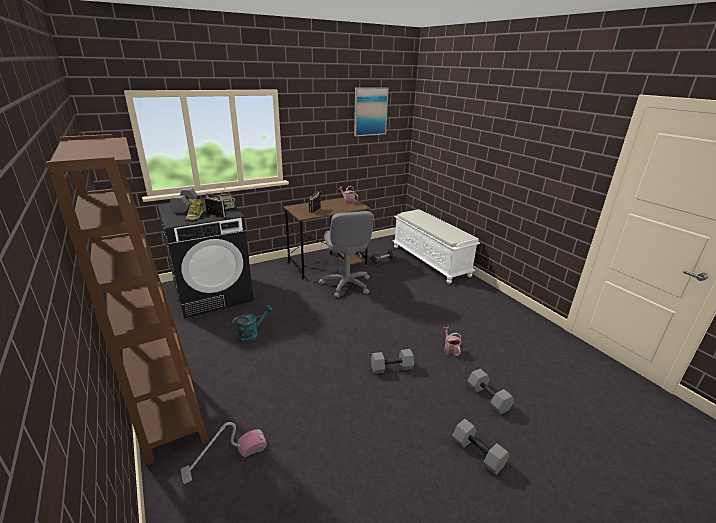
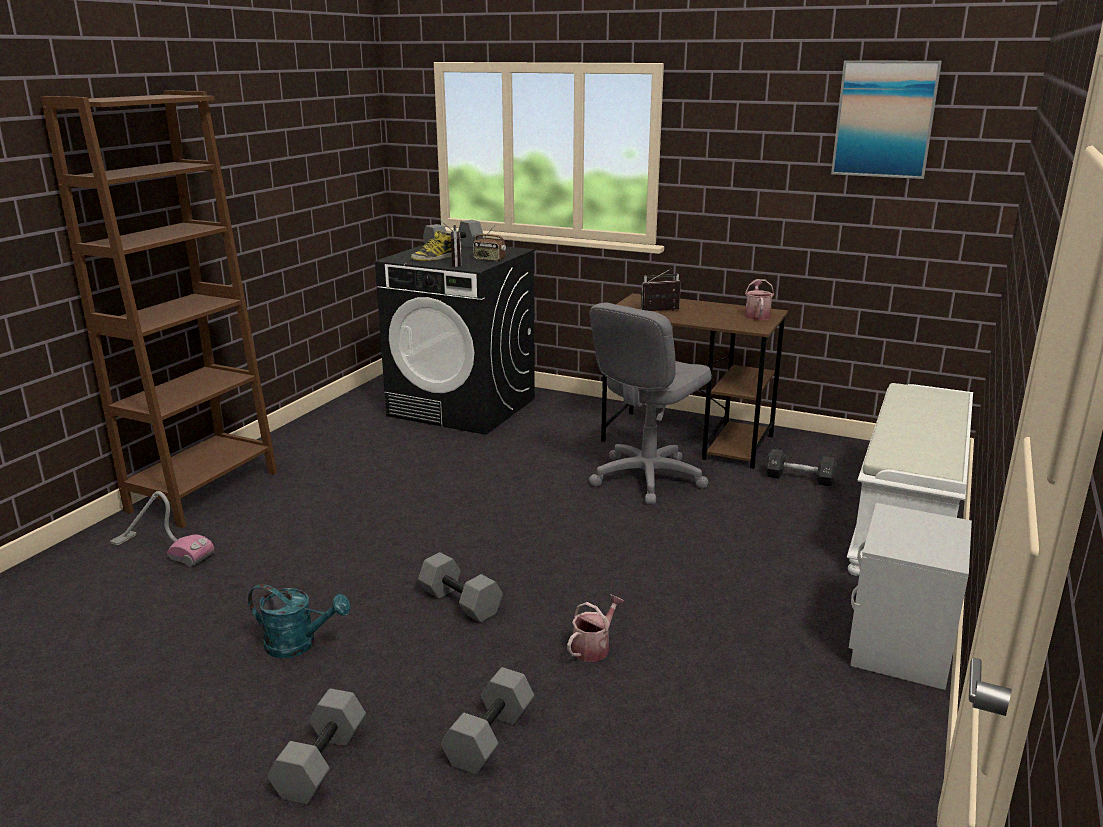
camera: 55 degrees right, 5 degrees down
(252, 334) = (407, 466): turquoise watering can -> turquoise watering can (299, 645)
(492, 296) = (900, 646): none -> grey nightstand

